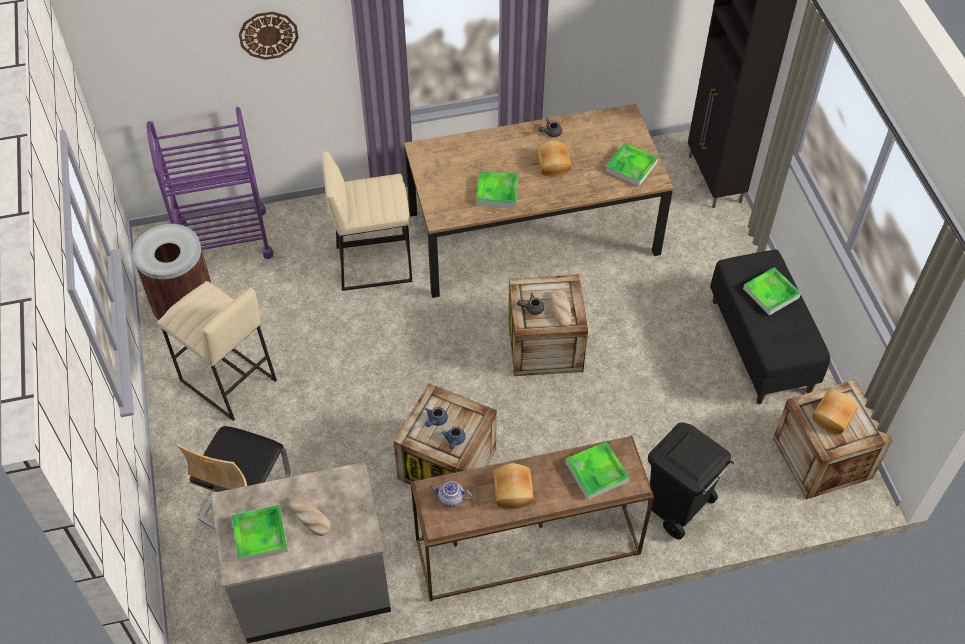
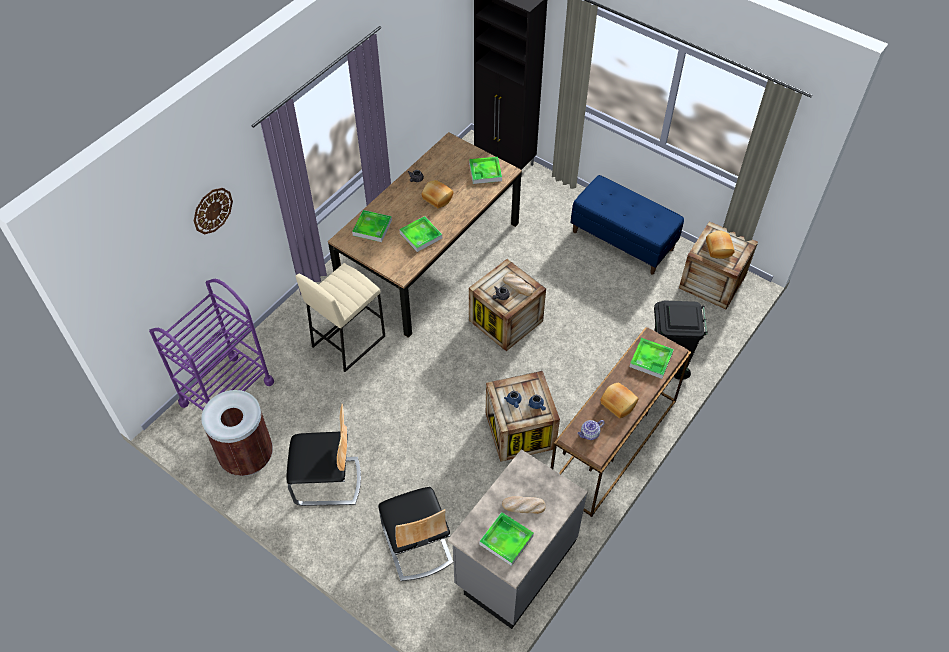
camera: 40 degrees left, 0 degrees up
(227, 381) = (327, 481): beige stool -> chair
(761, 345) = (623, 240): black bench -> blue bench
(771, 293) = (620, 202): tray -> tray (372, 228)

